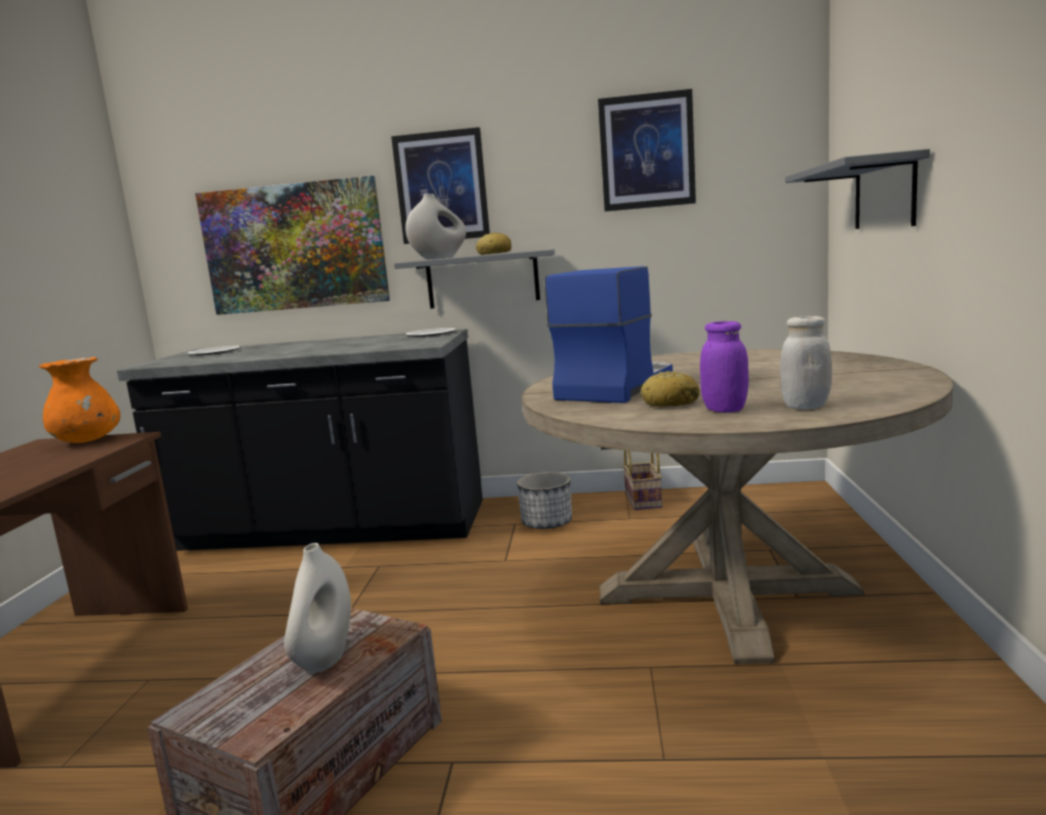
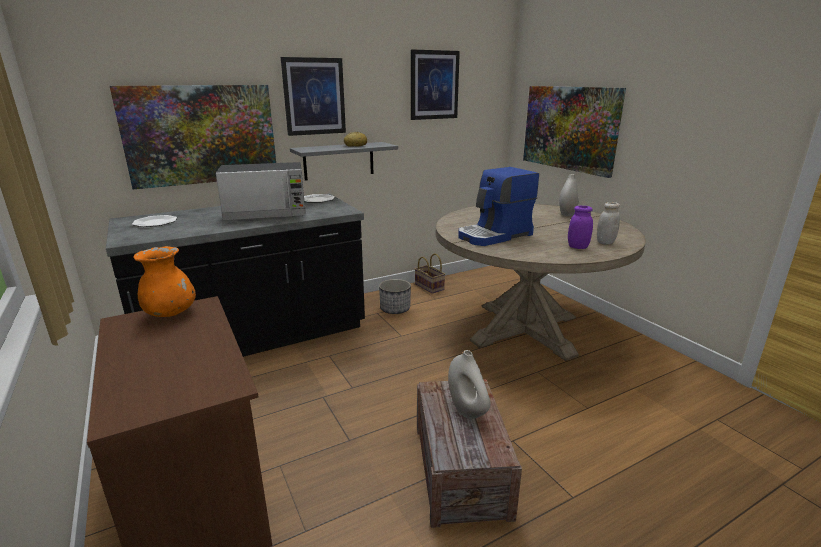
camera: 35 degrees left, 10 degrees up
(332, 346) = (266, 214): none -> microwave
(439, 258) = (322, 148): white vase -> white vase (567, 214)
(615, 388) = (495, 235): coffee machine -> coffee machine turned 120 degrees counterclockwise
(670, 403) = (545, 244): bread -> none
(884, 194) = (569, 128): grey shelf -> picture

